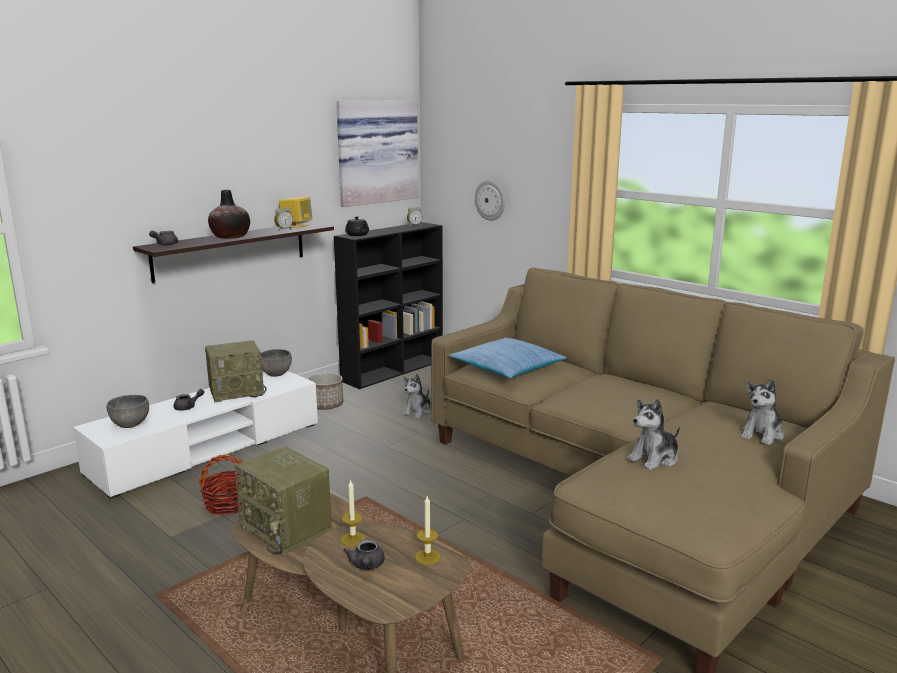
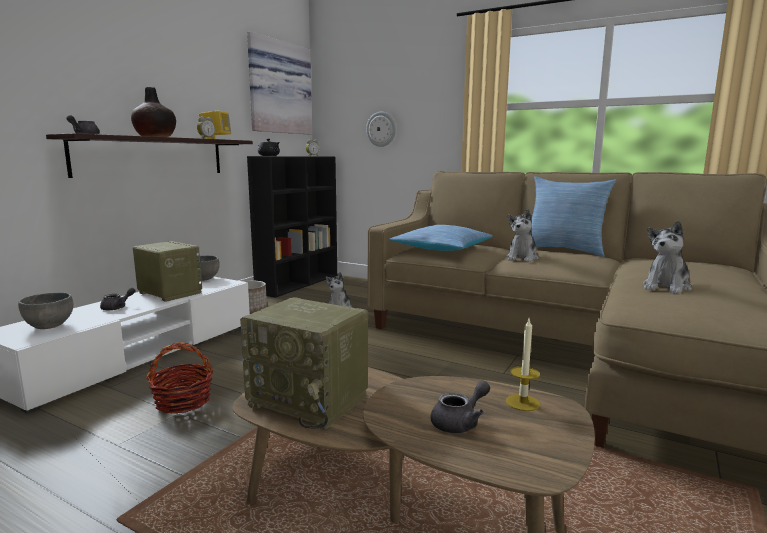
camera: 15 degrees left, 5 degrees down
(237, 392) = (169, 293): radio -> radio turned 105 degrees counterclockwise
(353, 539) = (414, 396): candle -> none
(366, 566) = (460, 423): grey teapot -> grey teapot turned 105 degrees counterclockwise
(644, 381) = (564, 250): none -> pillow
(762, 434) = (717, 268): plush toy -> plush toy (522, 258)

